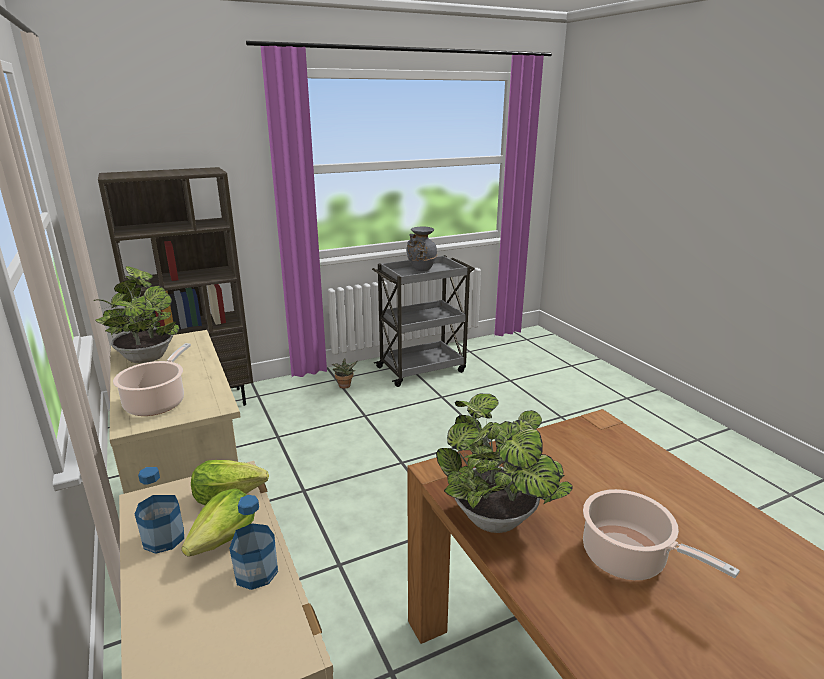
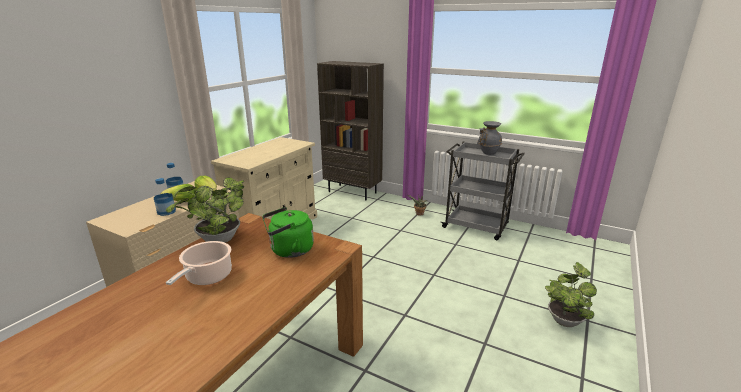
camera: 55 degrees right, 0 degrees up
(146, 356) = (276, 144): potted plant -> potted plant (565, 319)
(157, 402) = (242, 157): cooking pot -> none
(583, 462) = (289, 250): none -> green kettle

